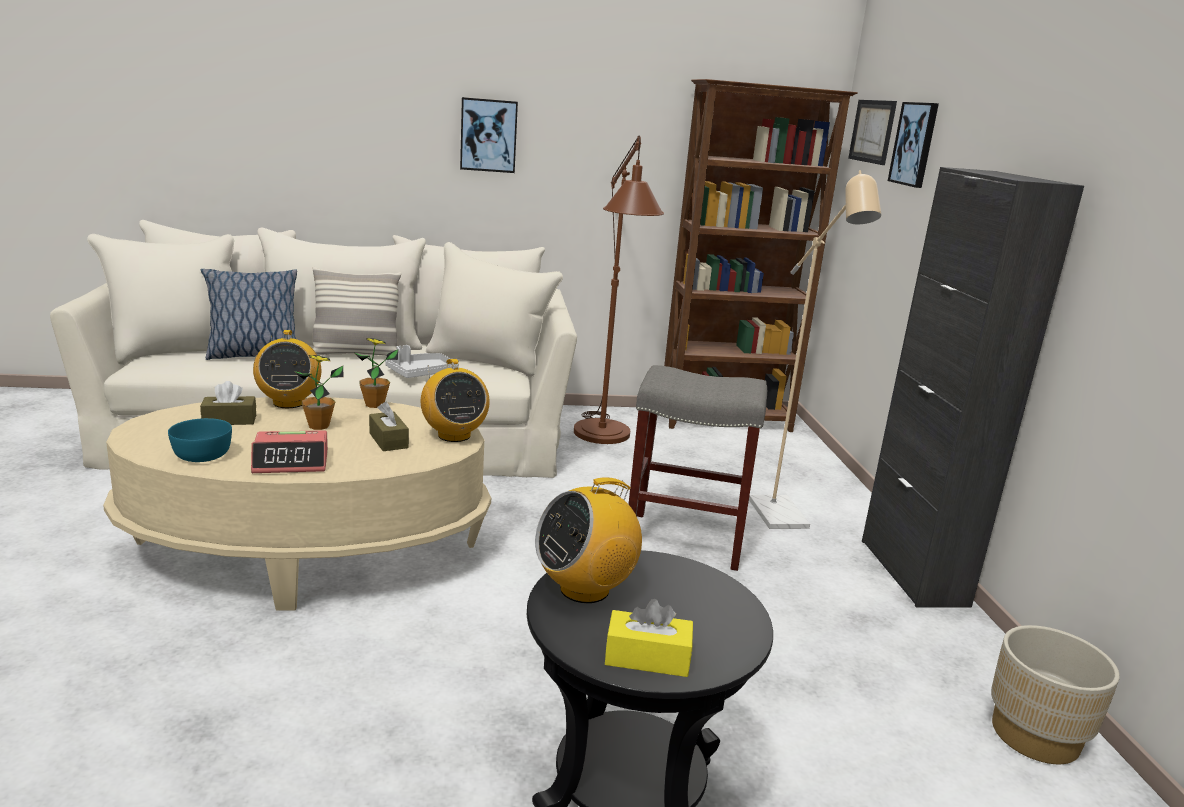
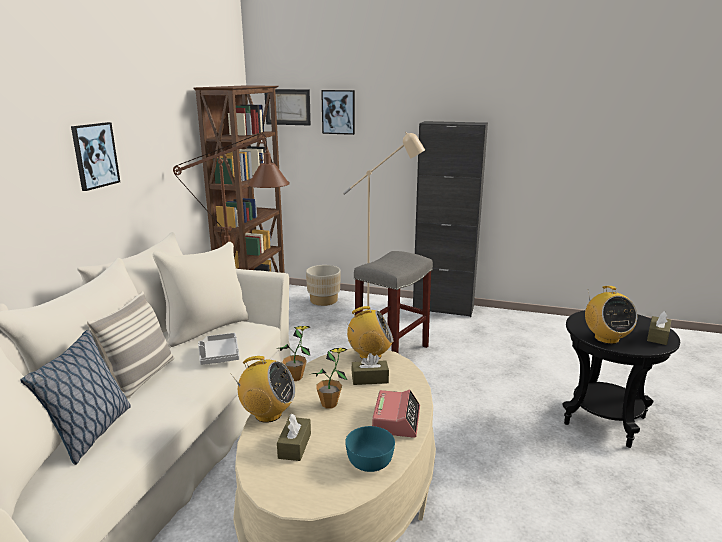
camera: 65 degrees left, 0 degrees up
(647, 658) = (657, 336): yellow tissue box -> brown tissue box
(1035, 736) = (556, 325): beige planter -> beige planter (324, 300)

